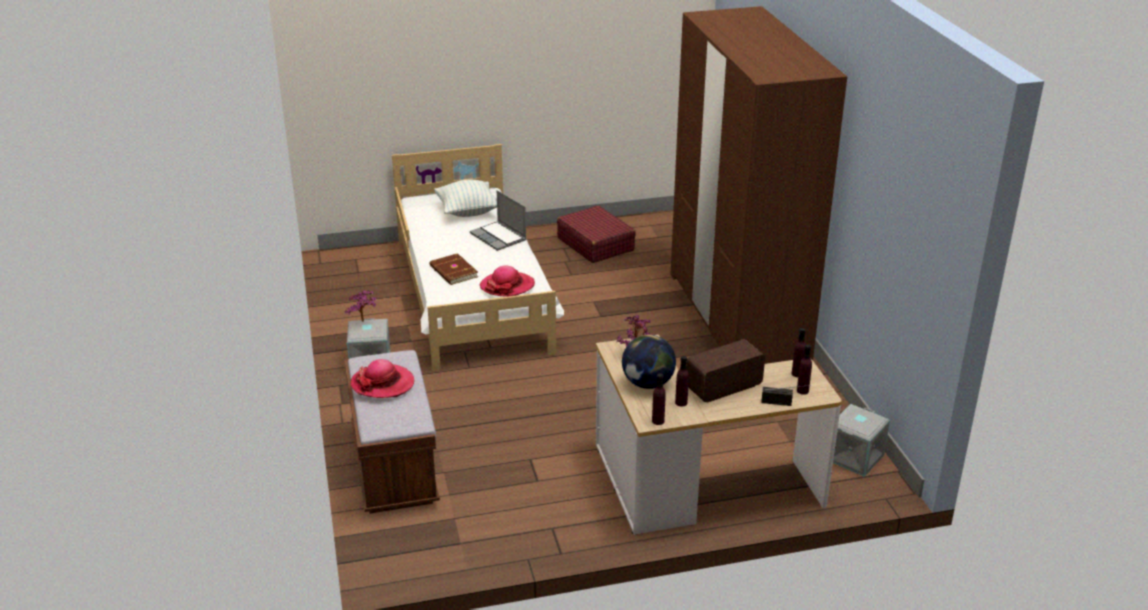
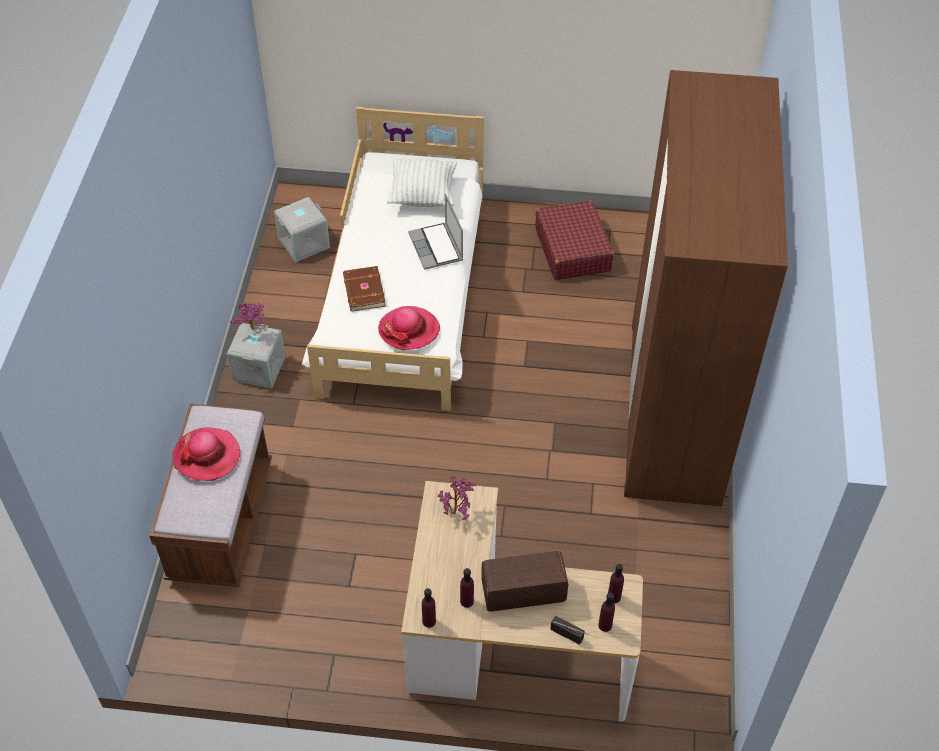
camera: 20 degrees right, 20 degrees up
(648, 384) = (447, 561): globe -> none
(855, 457) = (693, 661): grey storage box -> grey storage box (304, 243)

